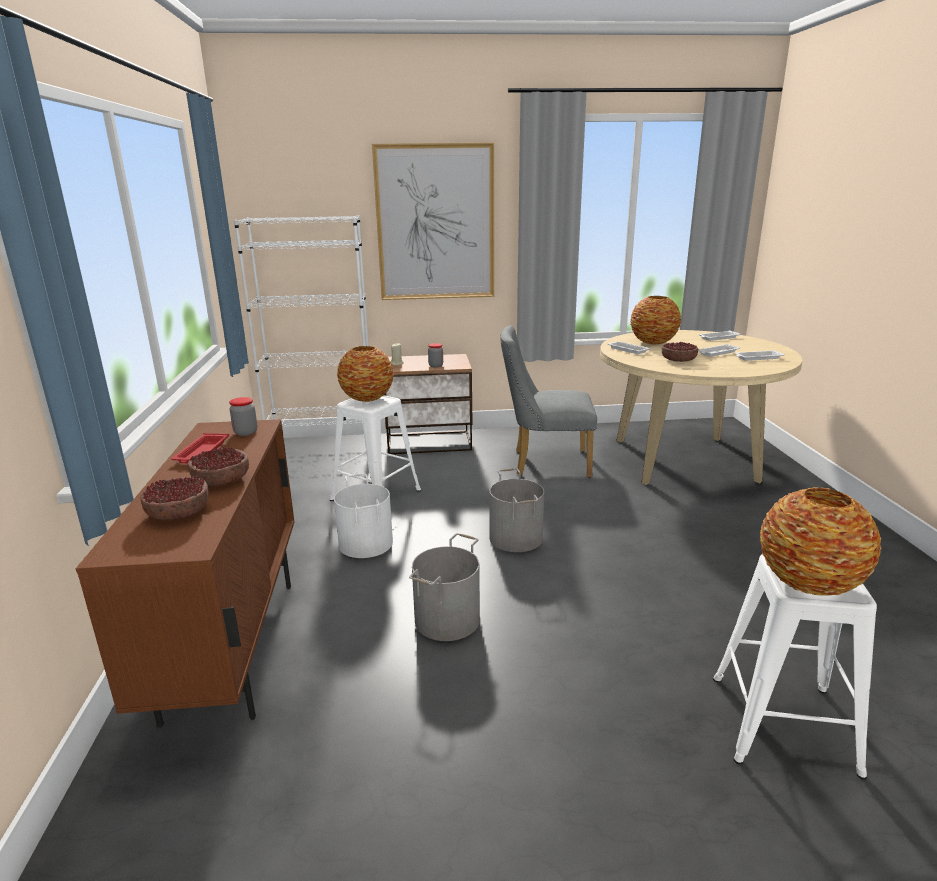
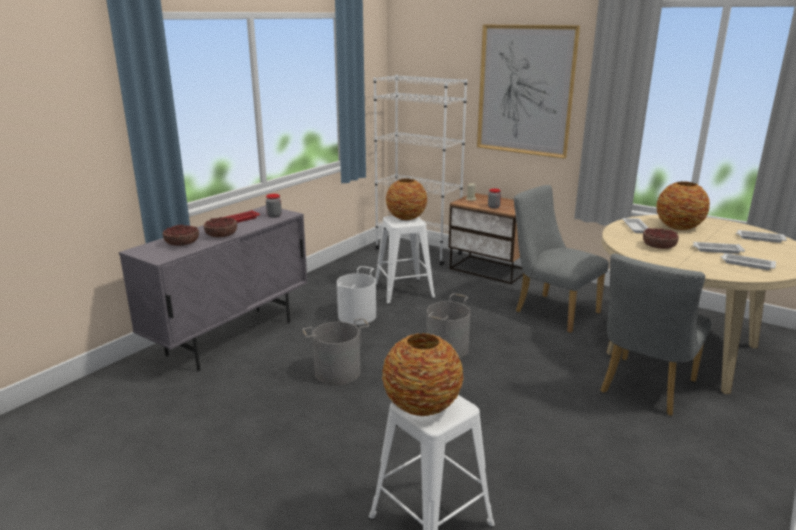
camera: 40 degrees right, 0 degrees up
(234, 646) = (231, 338): brown cabinet -> grey cabinet
(713, 503) = (644, 389): none -> grey chair

